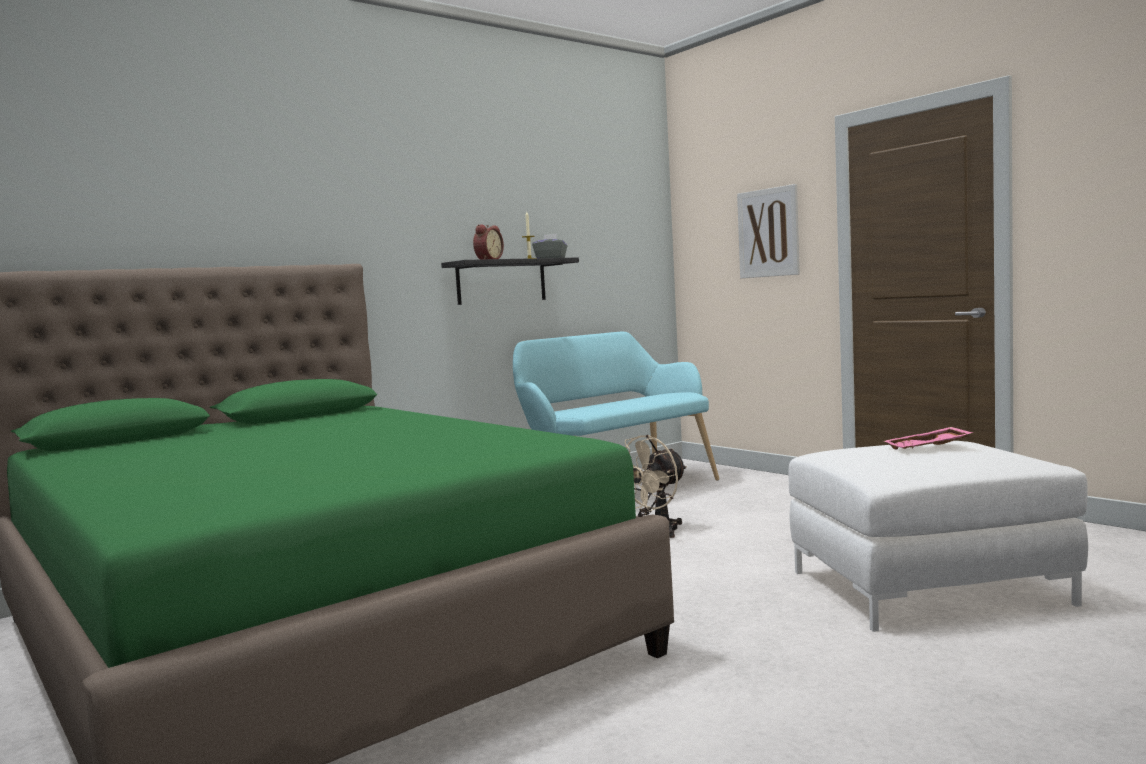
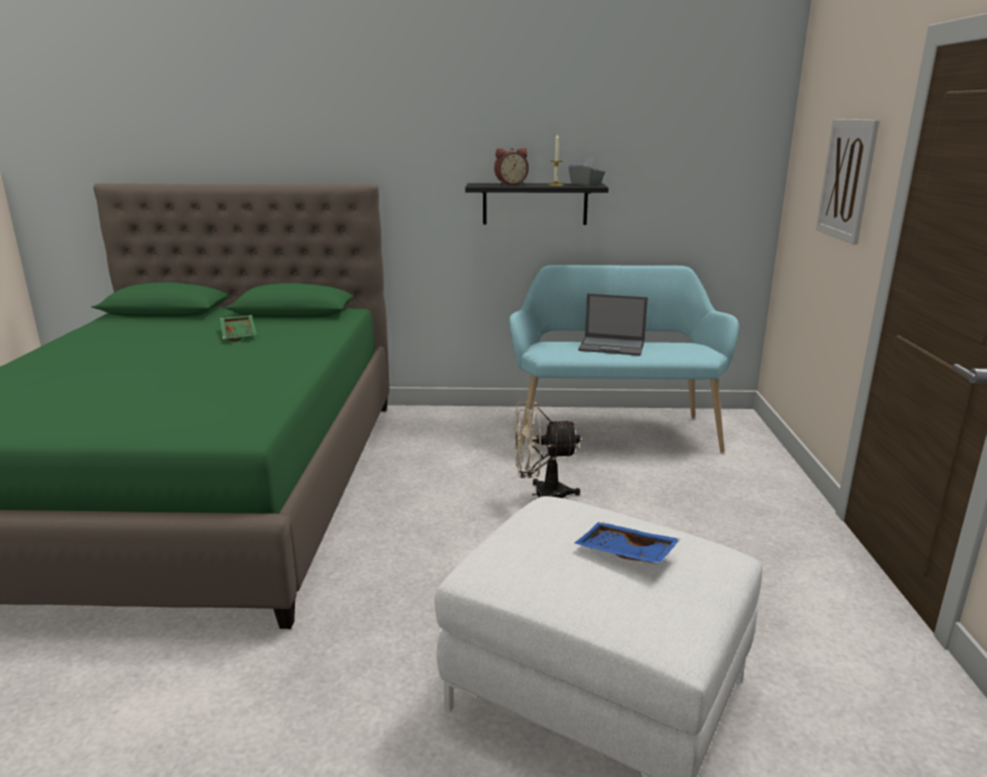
camera: 40 degrees right, 15 degrees up
(303, 428) = (240, 334): none -> green tray
(614, 402) = (612, 346): none -> laptop
(928, 448) = (624, 554): pink tray -> blue tray

